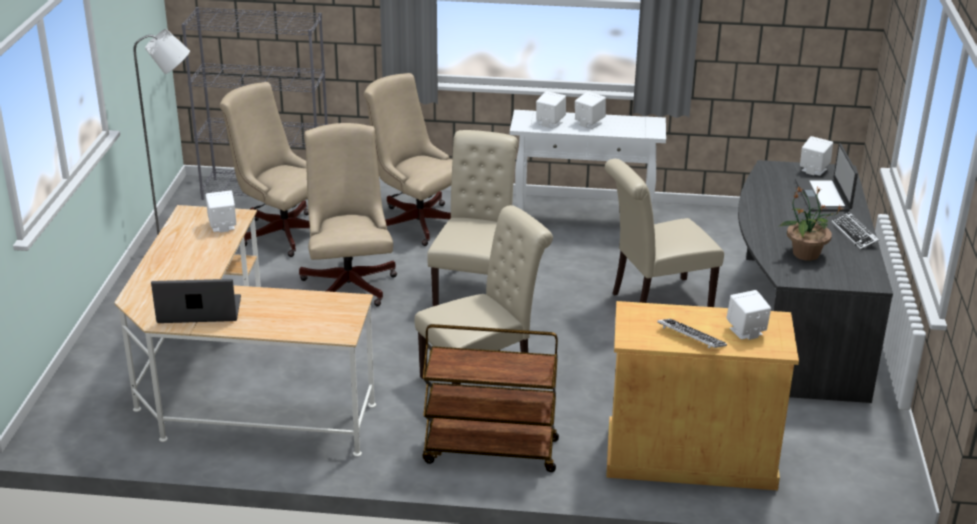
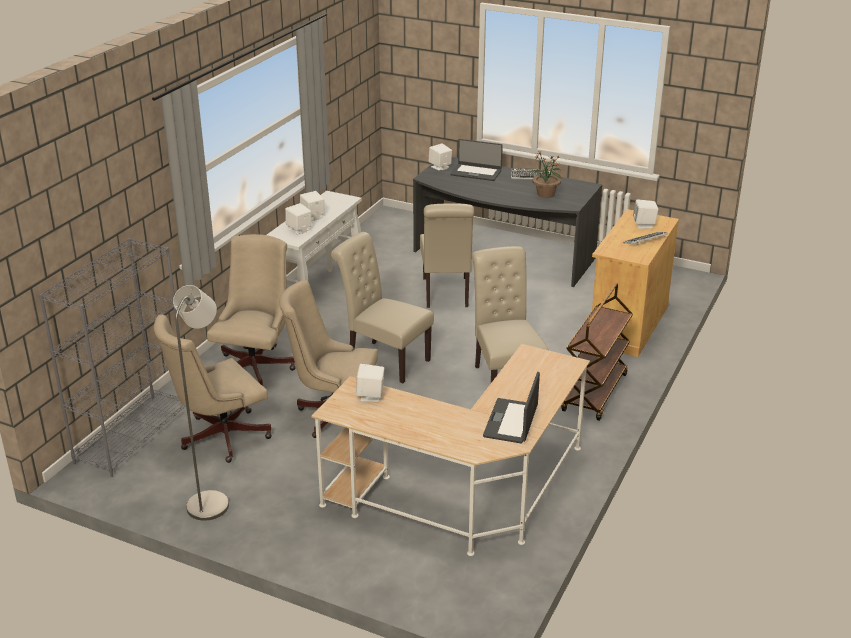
camera: 70 degrees left, 0 degrees up
(416, 221) = (257, 366): beige office chair -> beige office chair turned 135 degrees clockwise

